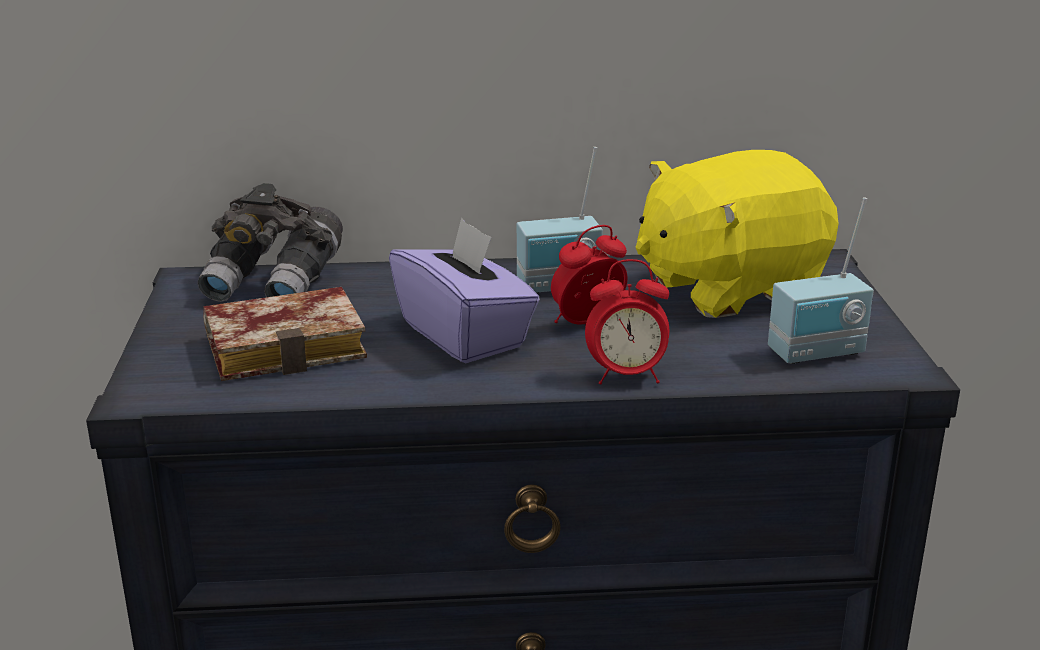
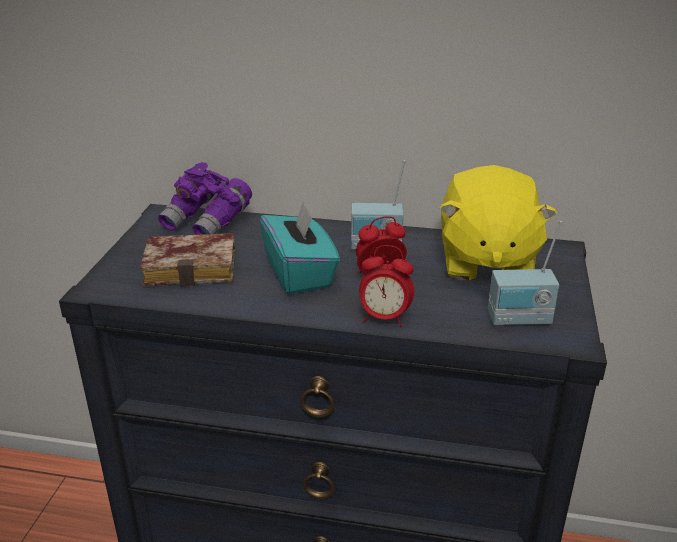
camera: 15 degrees right, 5 degrees up
(275, 284) = (208, 223): grey binoculars -> purple binoculars
(464, 335) = (300, 273): purple tissue box -> turquoise tissue box
(728, 288) = (485, 262): yellow plush toy -> yellow plush toy turned 75 degrees counterclockwise

